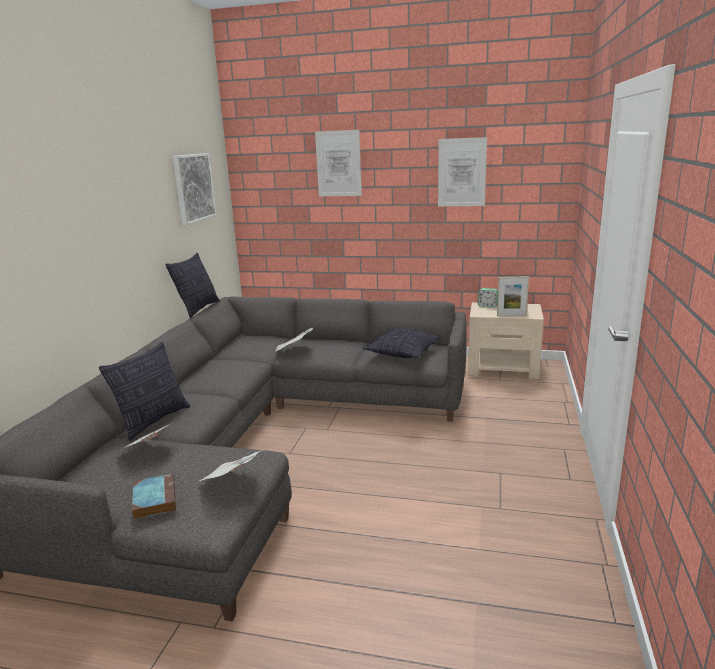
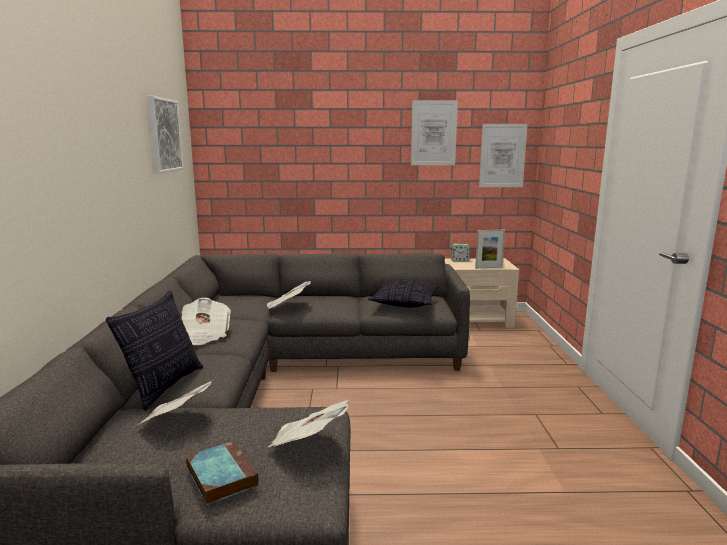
camera: 15 degrees left, 5 degrees down
(198, 309) = (173, 266): pillow -> none
(208, 375) = (205, 335): none -> newspaper
(338, 163) = (311, 121): picture -> picture (502, 155)

